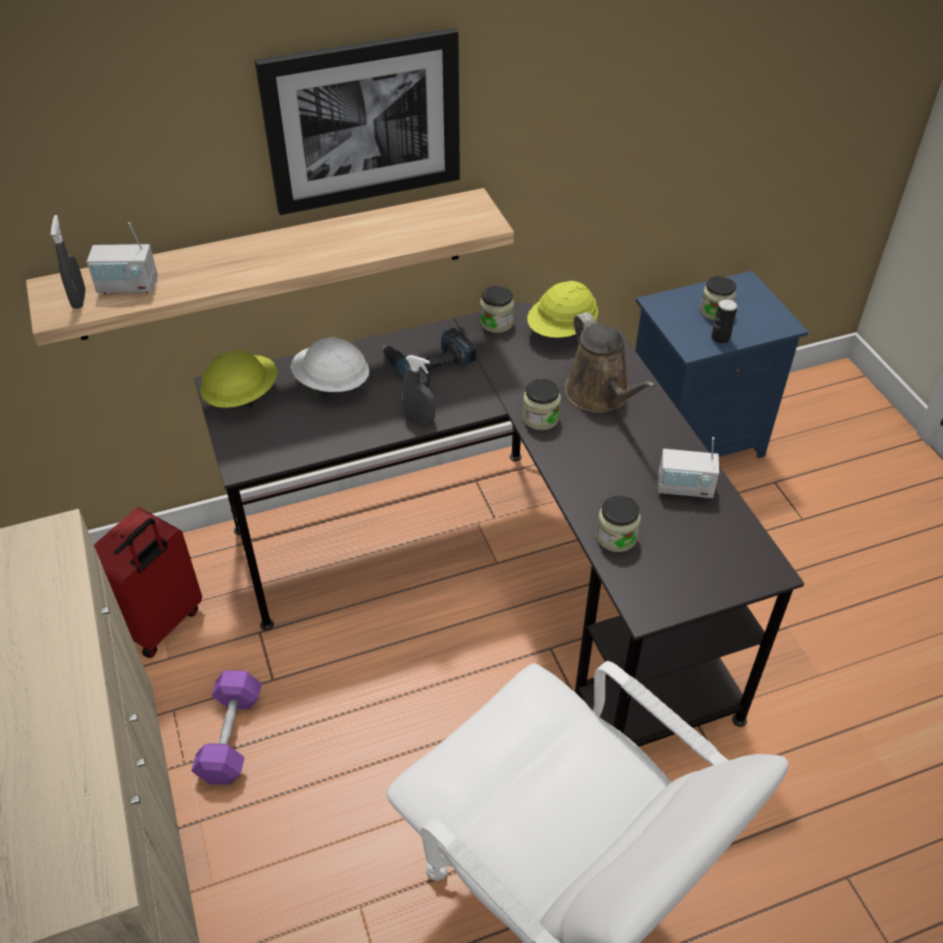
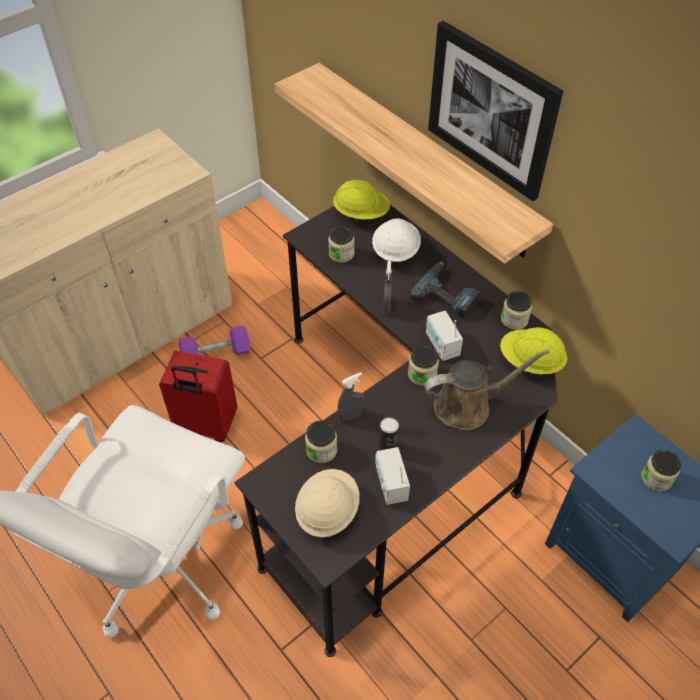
camera: 70 degrees right, 5 degrees up
(79, 299) = (311, 87): grey spray bottle -> grey spray bottle (351, 416)
(128, 287) = (333, 100): radio -> radio (442, 345)
(161, 623) = (279, 290): red suitcase -> red suitcase (205, 426)
(302, 435) = (341, 254): none -> jar
(600, 395) = (468, 406): brown watering can -> brown watering can turned 150 degrees counterclockwise
(705, 554) = (327, 511): none -> beige hard hat
(720, 338) = (620, 489): can -> can (387, 447)

